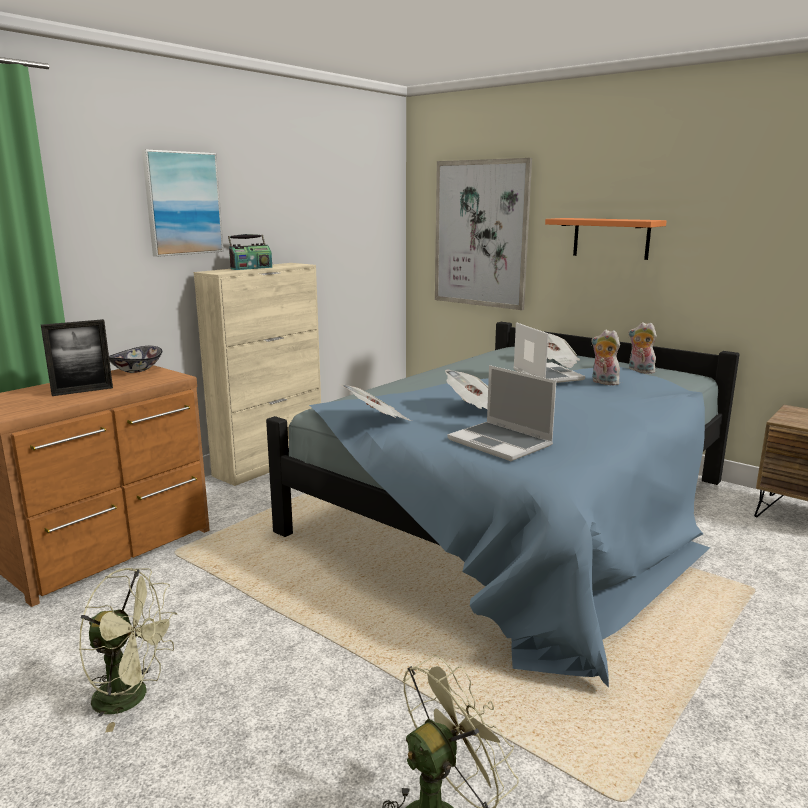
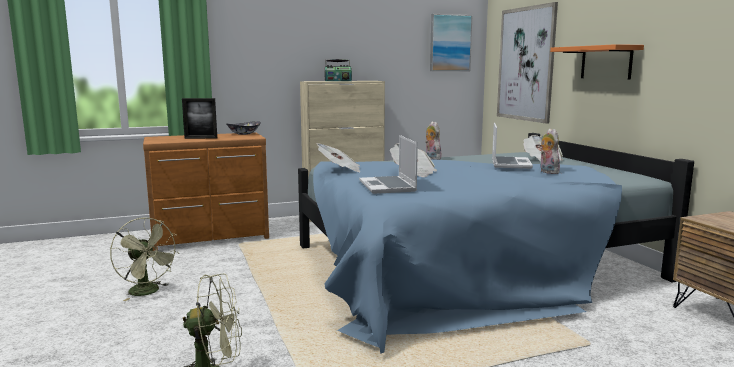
camera: 30 degrees right, 5 degrees down
(183, 203) = (297, 38): picture -> picture (450, 43)
(640, 371) = (602, 171): plush toy -> plush toy (431, 158)

